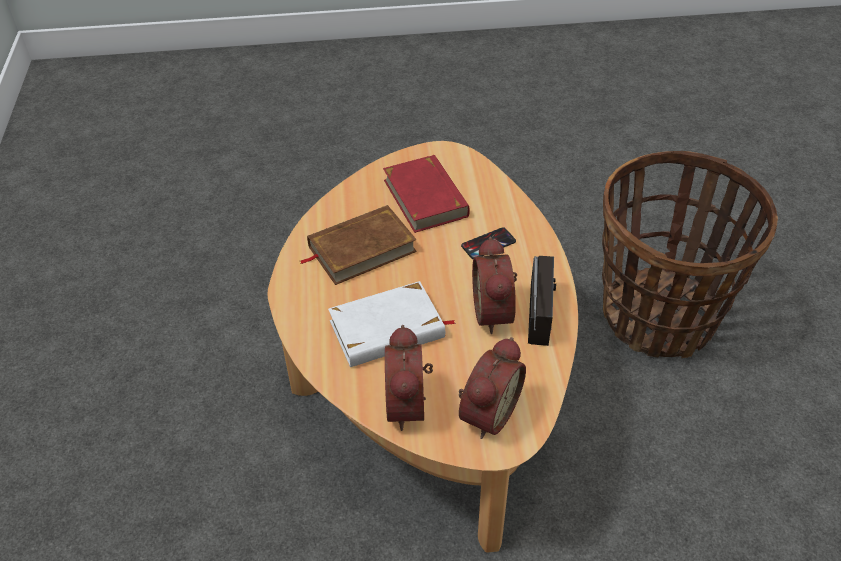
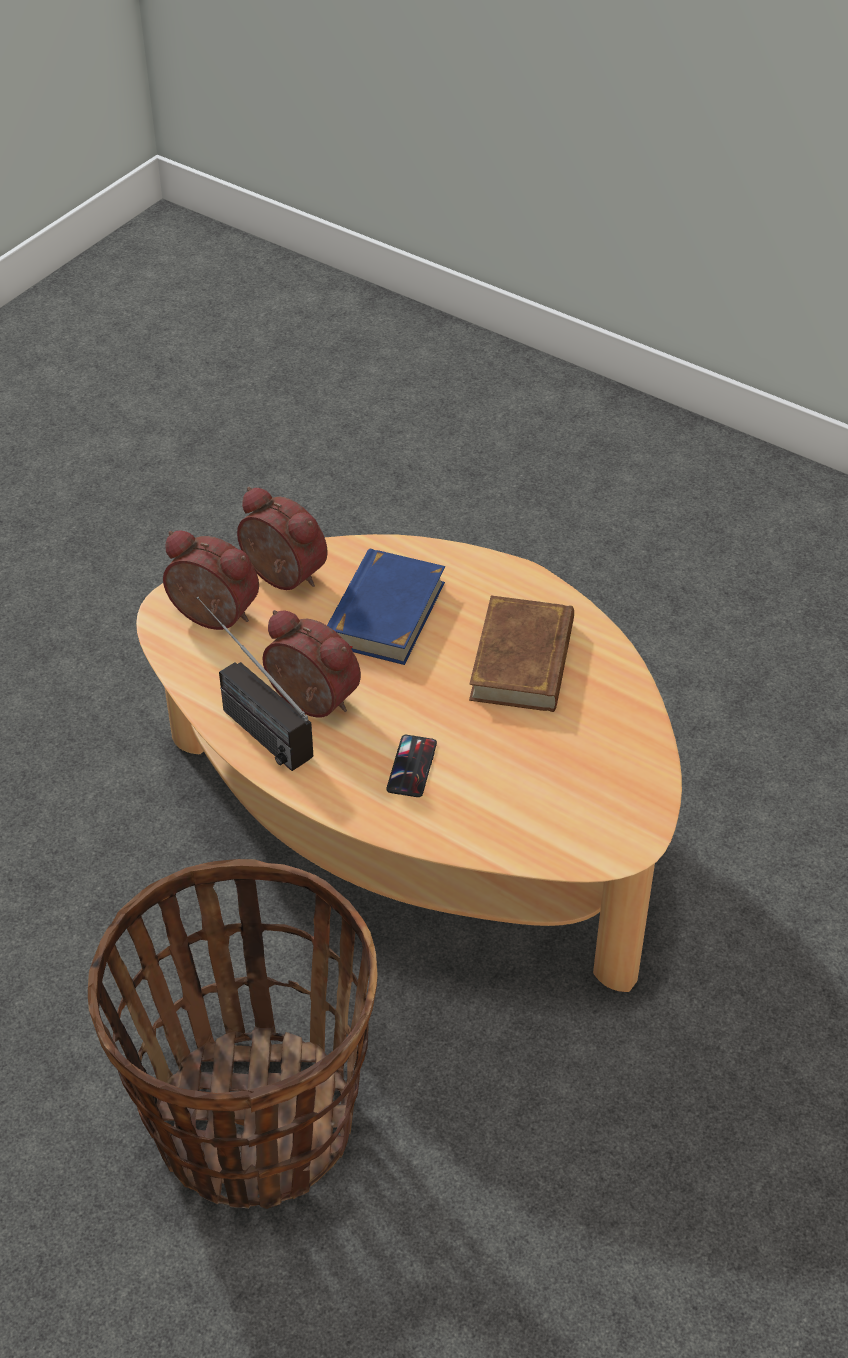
camera: 130 degrees right, 0 degrees up
(387, 330) = (384, 614): white book -> blue book
(426, 197) = (552, 766): red book -> none
(486, 412) = (211, 618): alarm clock -> alarm clock turned 135 degrees clockwise

